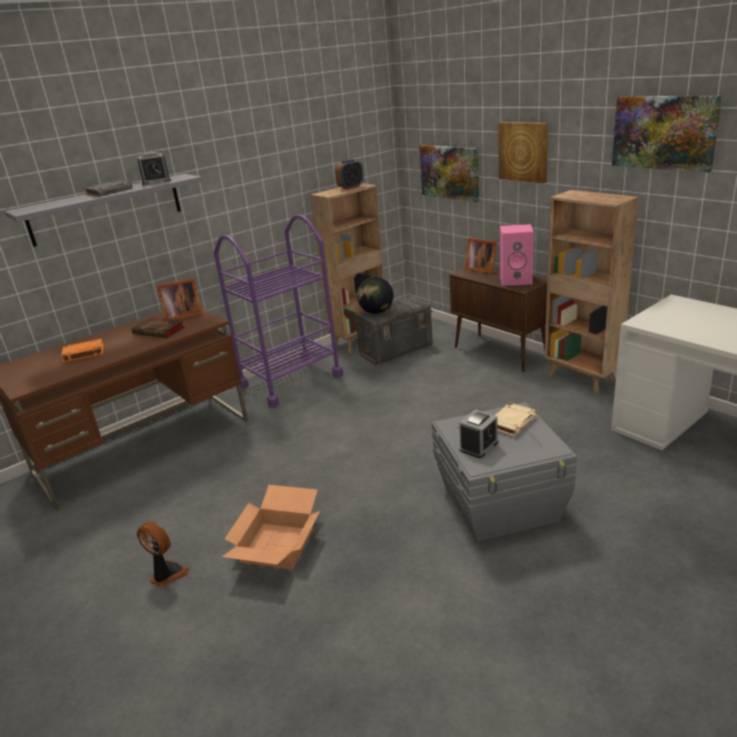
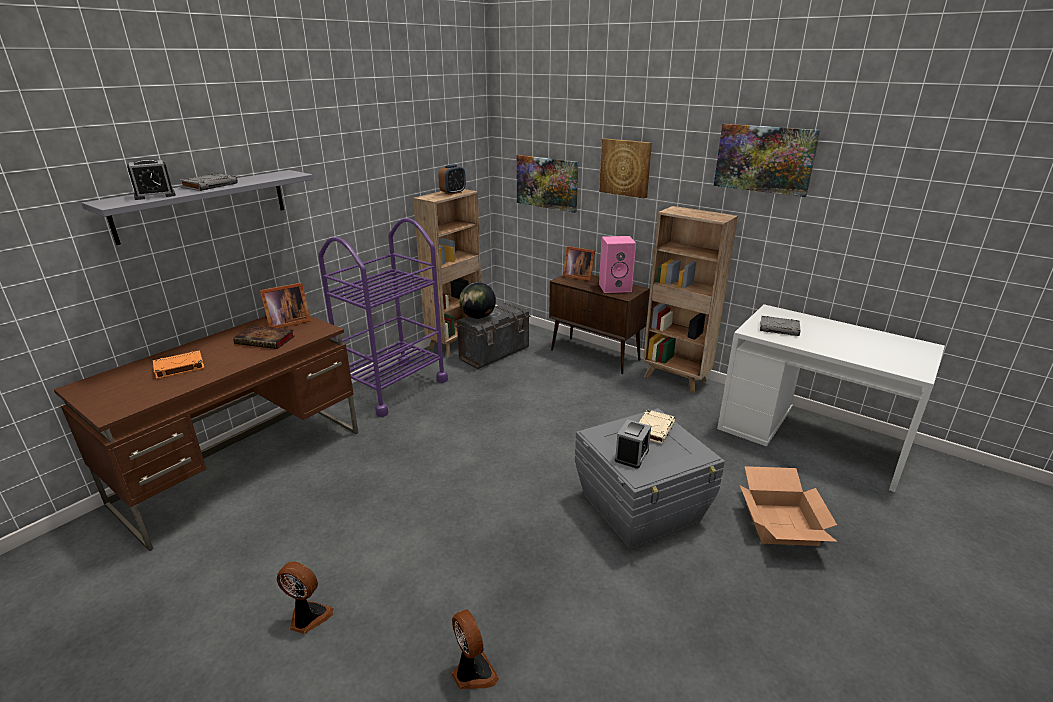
camera: 15 degrees left, 0 degrees up
(156, 181) = (261, 177): alarm clock -> alarm clock (155, 195)
(278, 546) = (428, 572): cardboard box -> cardboard box (782, 525)
(293, 634) = (472, 672): none -> fan
(676, 320) = (779, 329): none -> grey book

